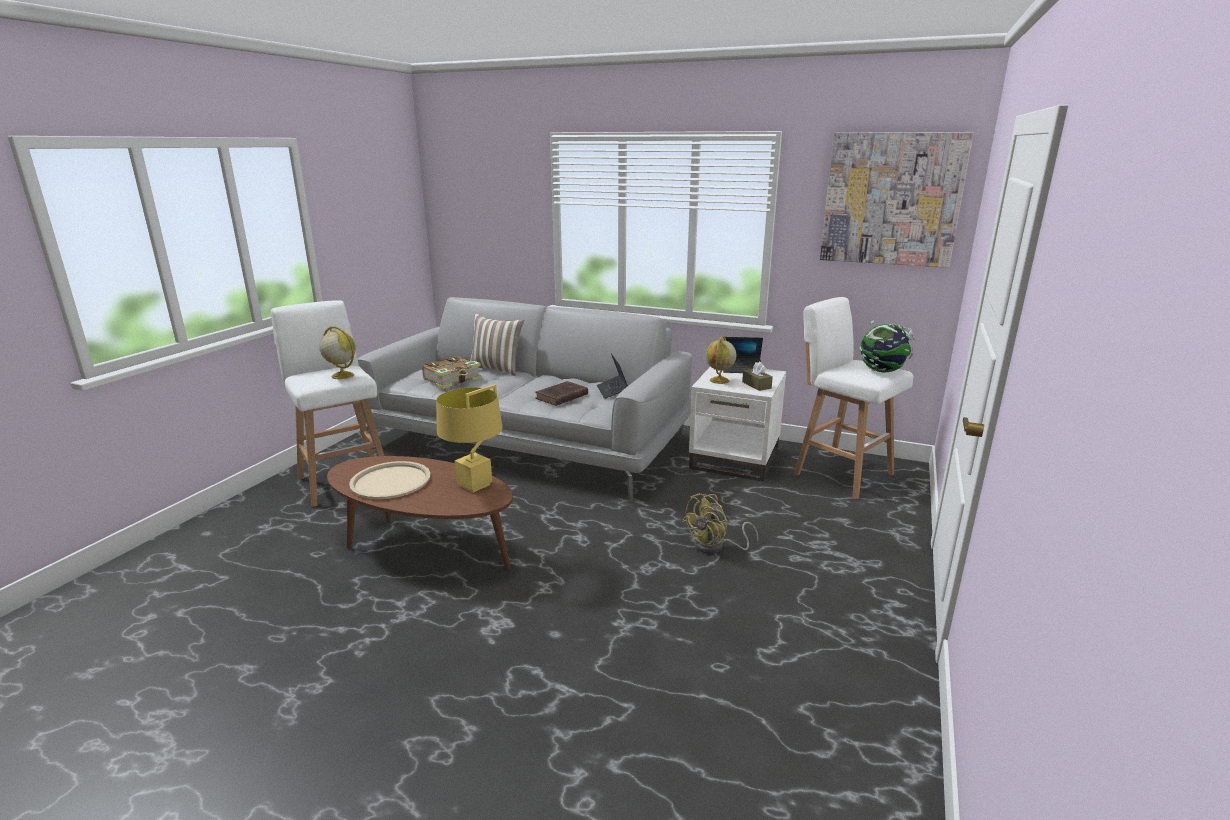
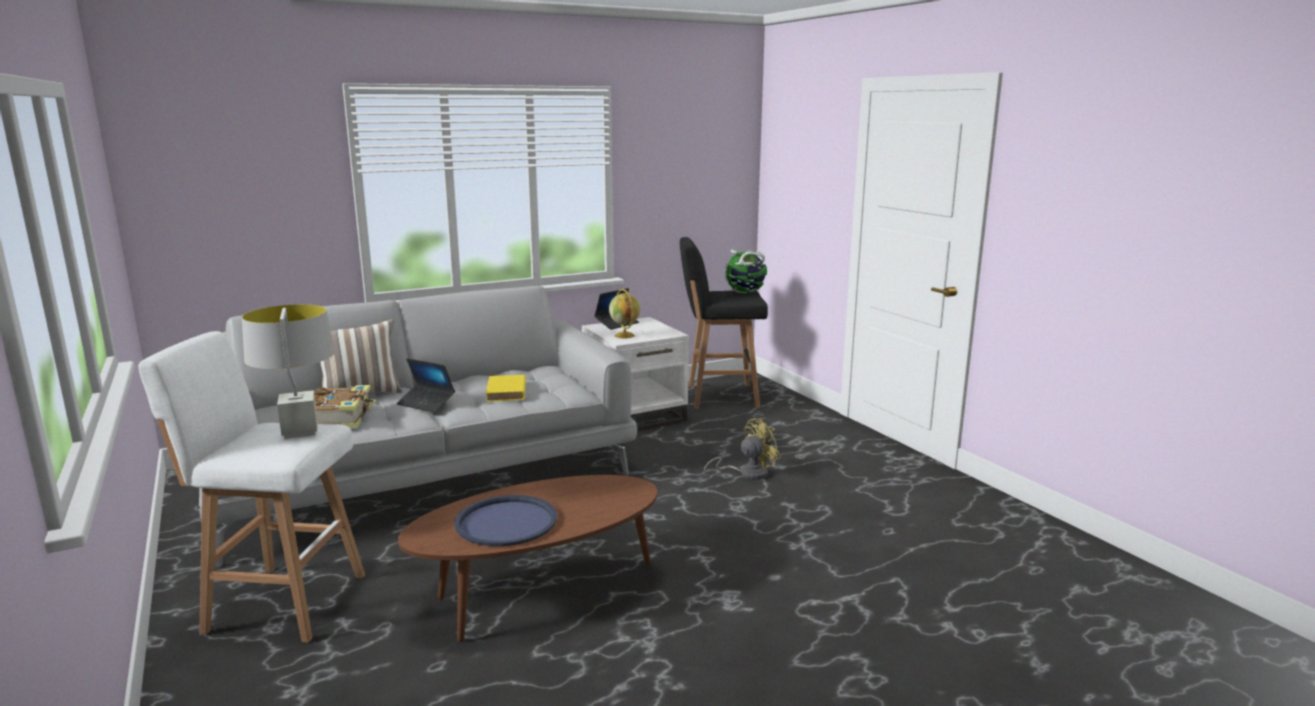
camera: 50 degrees left, 5 degrees down
(342, 375) = (300, 432): globe -> grey table lamp
(390, 481) = (506, 522): beige tray -> blue tray
(475, 485) = (592, 487): yellow table lamp -> none
(561, 397) = (506, 392): brown book -> yellow book
(612, 391) = (541, 373): laptop -> laptop (426, 403)
(715, 547) = (747, 473): yellow fan -> yellow fan turned 120 degrees counterclockwise
(756, 385) = (658, 331): brown tissue box -> none
(840, 473) = (719, 396): white stool -> black stool
(891, 199) = (703, 147): picture -> none

